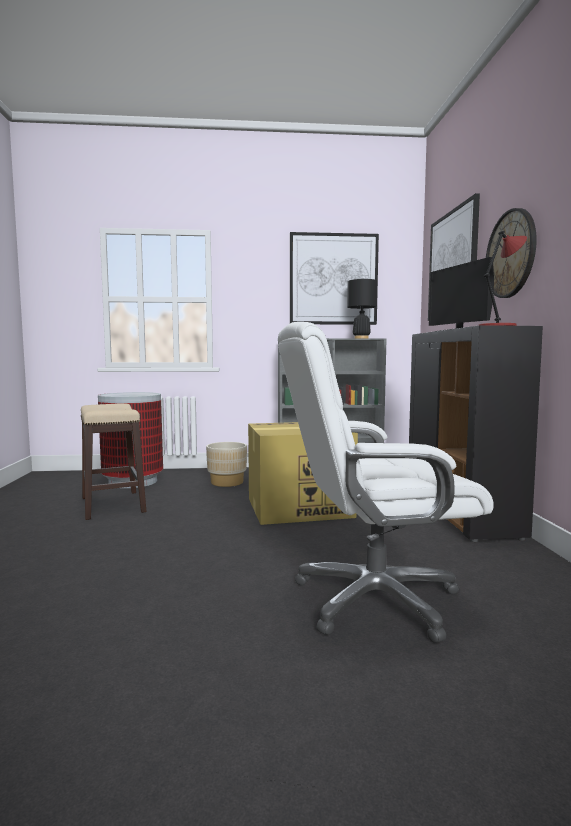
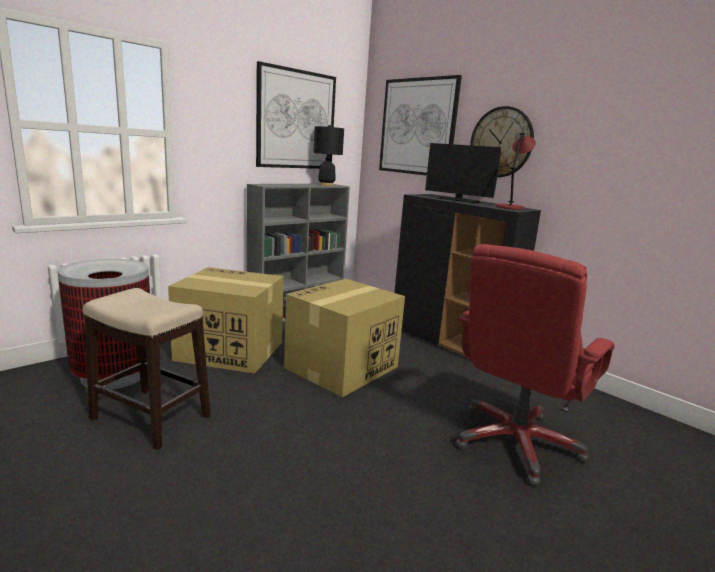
camera: 40 degrees left, 10 degrees up
(227, 482) = (228, 351): beige planter -> cardboard box
(373, 599) = (515, 443): white office chair -> red office chair

